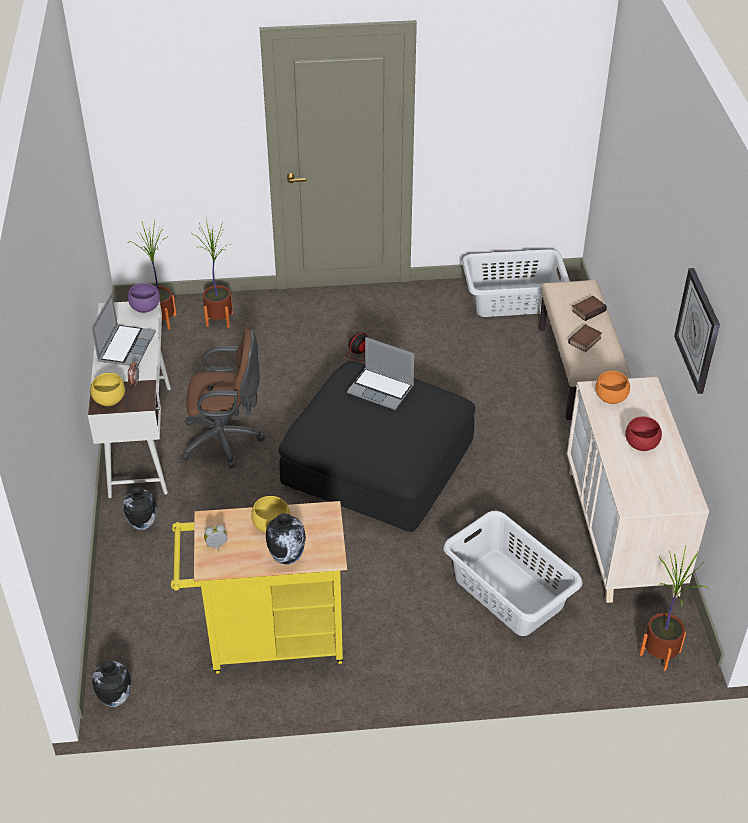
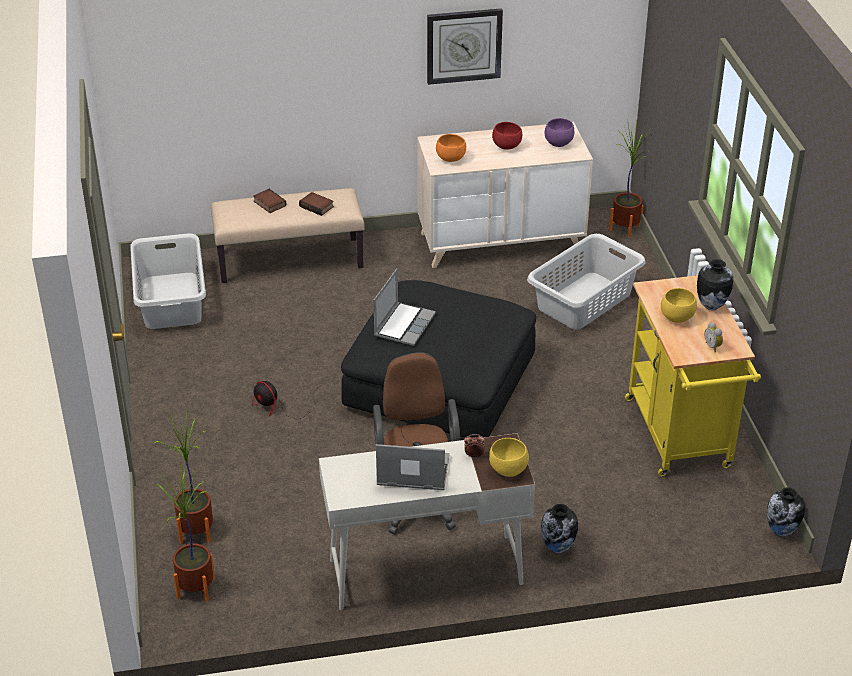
camera: 95 degrees left, 5 degrees down
(145, 308) = (337, 467): purple bowl -> purple bowl (557, 143)

